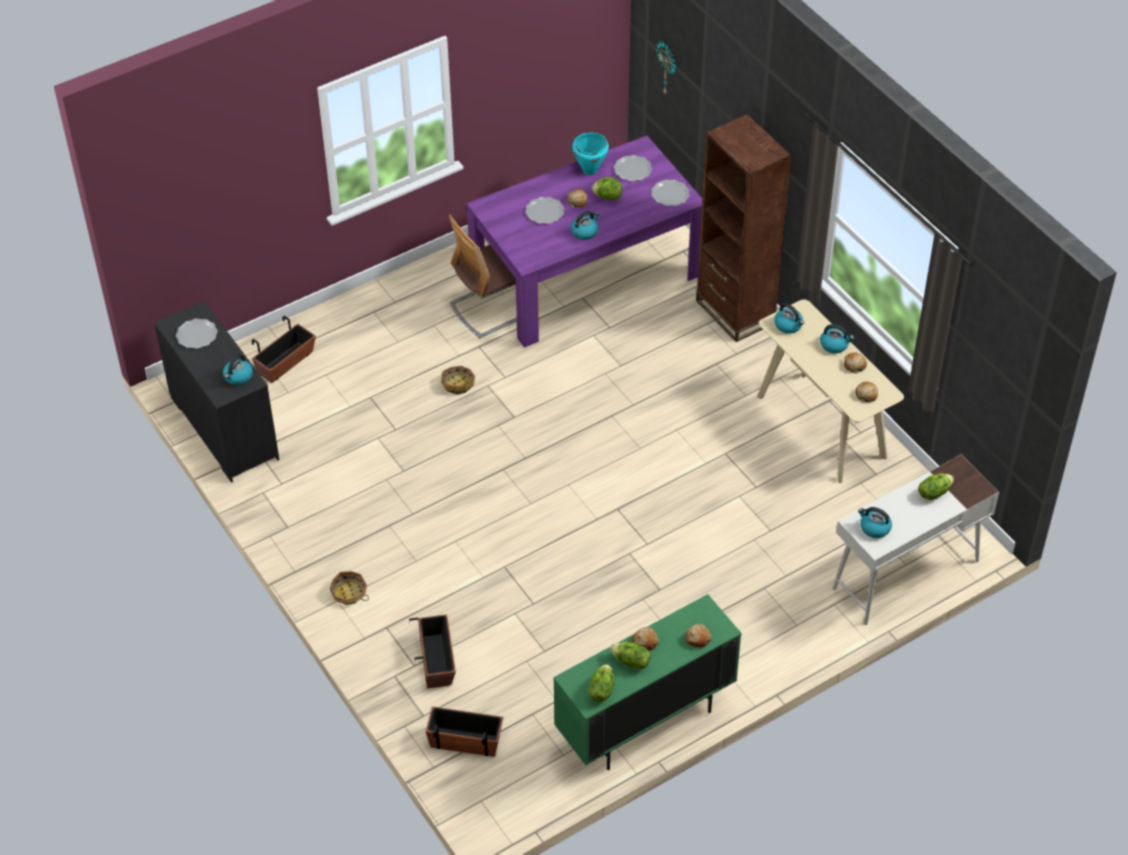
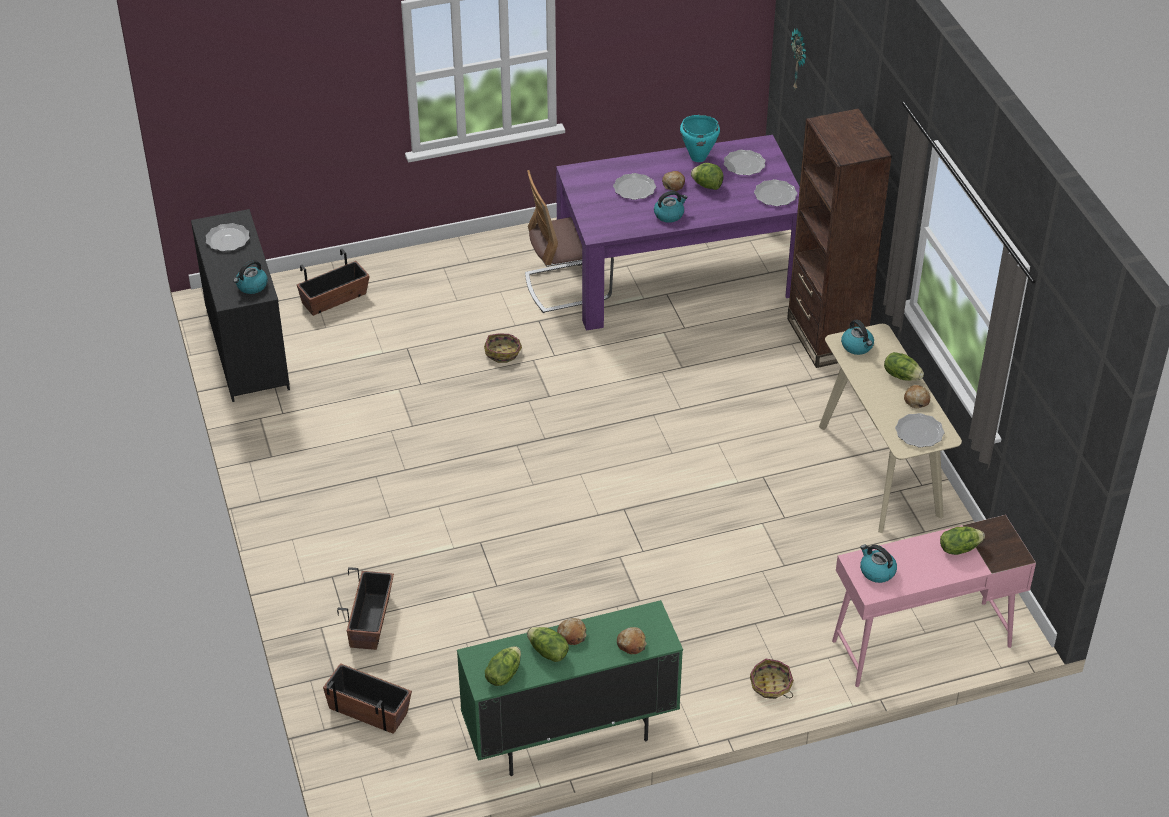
camera: 15 degrees right, 5 degrees down
(349, 593) = (307, 534): basket -> basket (771, 686)
(834, 345) = (901, 375): kettle -> lettuce
(866, 394) = (919, 432): bread -> plate
(905, 575) = (920, 643): white desk -> pink desk

